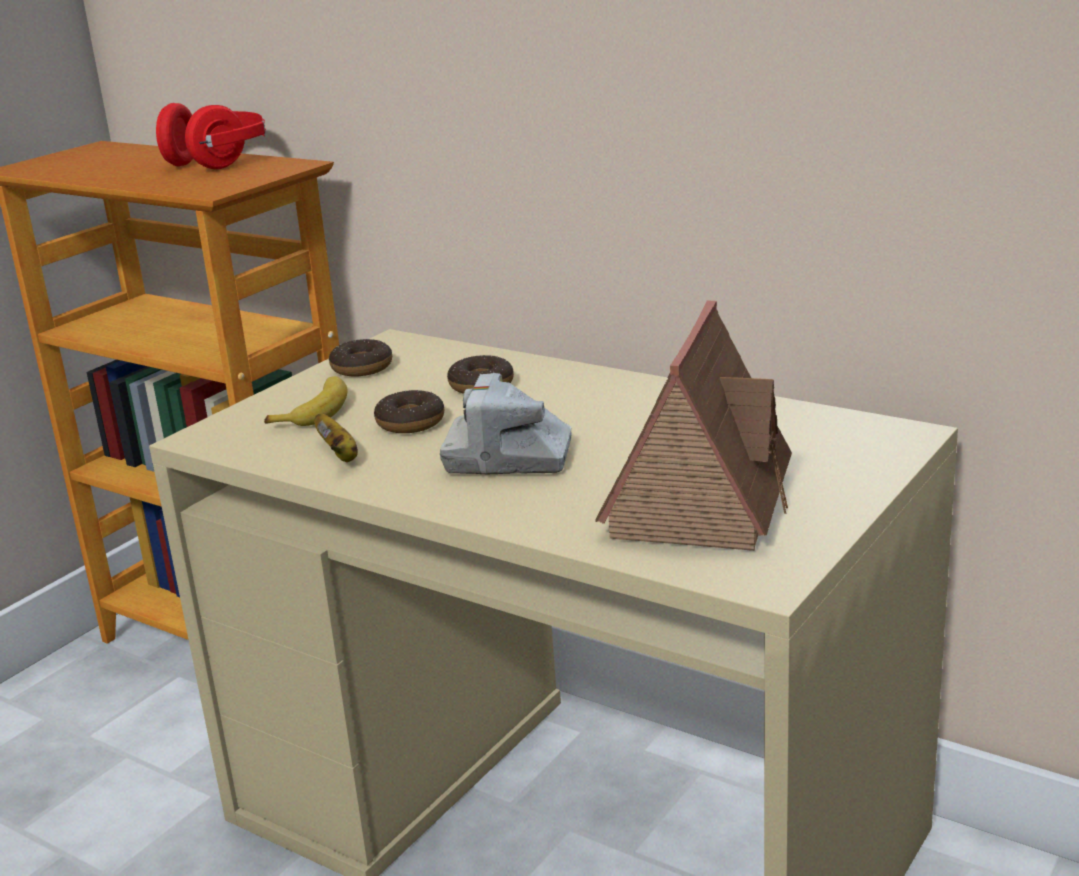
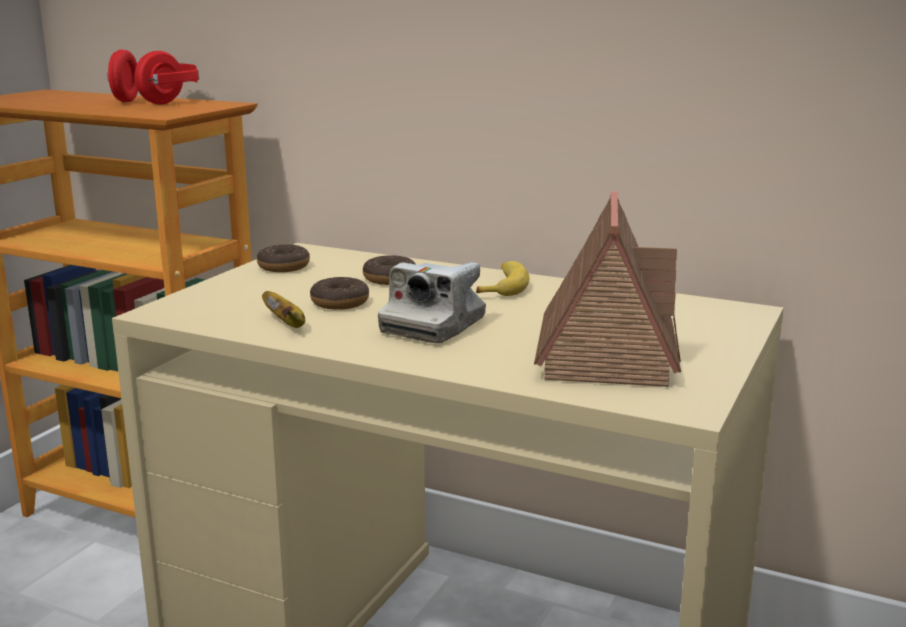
camera: 10 degrees left, 5 degrees down
(315, 411) = (253, 294): banana -> banana (503, 287)
(508, 458) = (434, 326): camera -> camera turned 60 degrees counterclockwise

